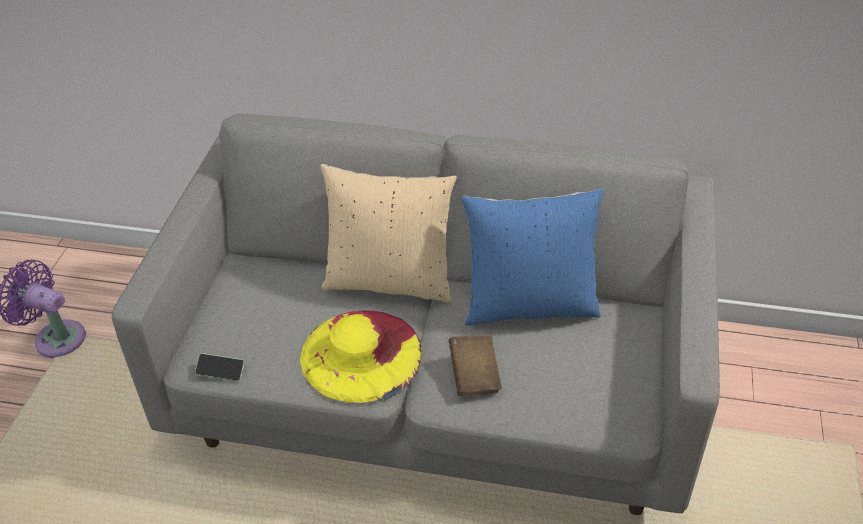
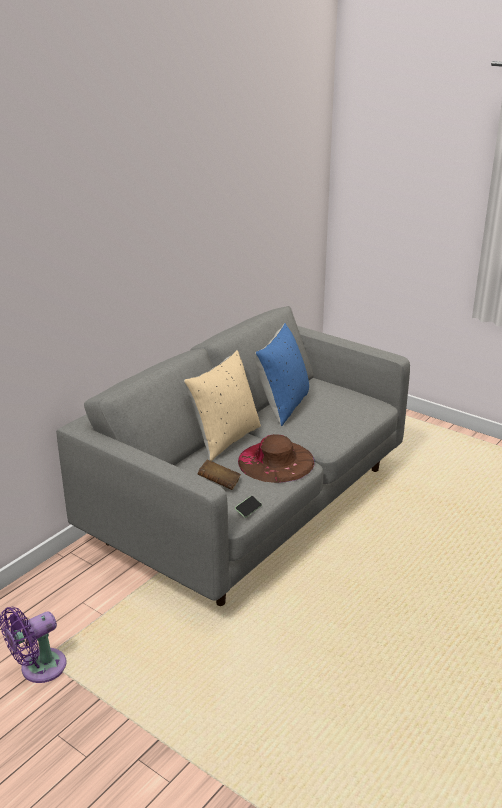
camera: 65 degrees left, 15 degrees down
(361, 355) = (276, 461): yellow hat -> brown hat
(474, 376) = (319, 433): brown book -> brown book (219, 483)

